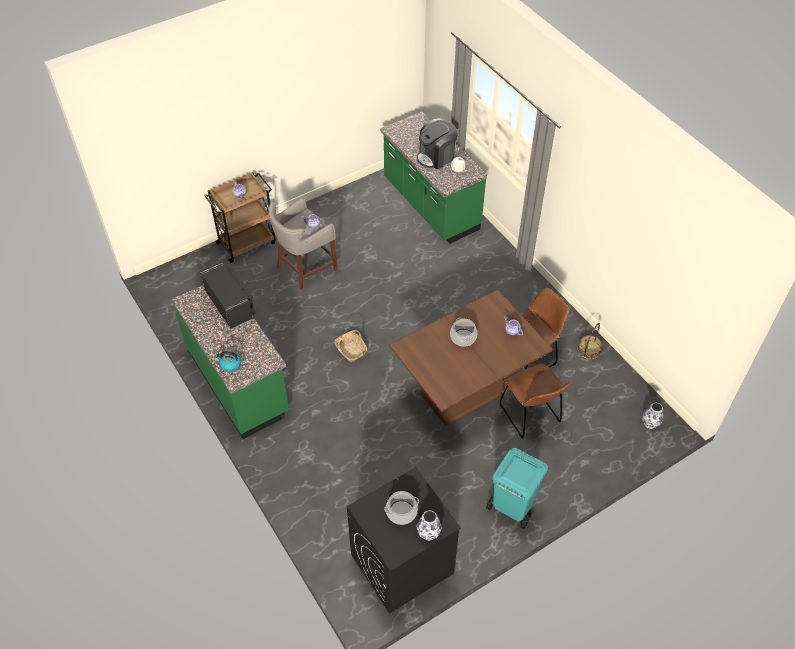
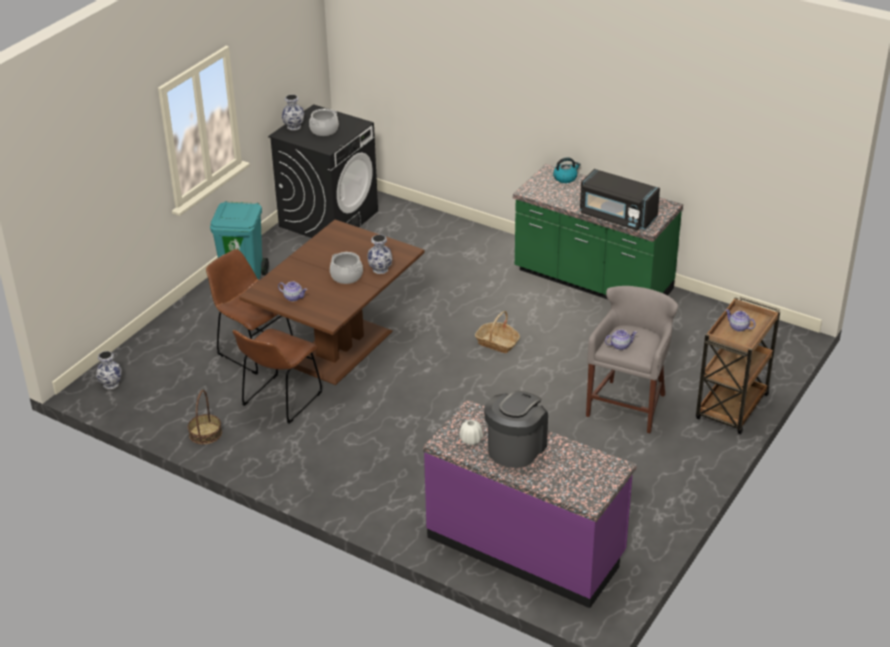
camera: 155 degrees right, 15 degrees down
(430, 205) = (526, 546): green counter -> purple counter
(434, 334) = (380, 269): none -> vase

